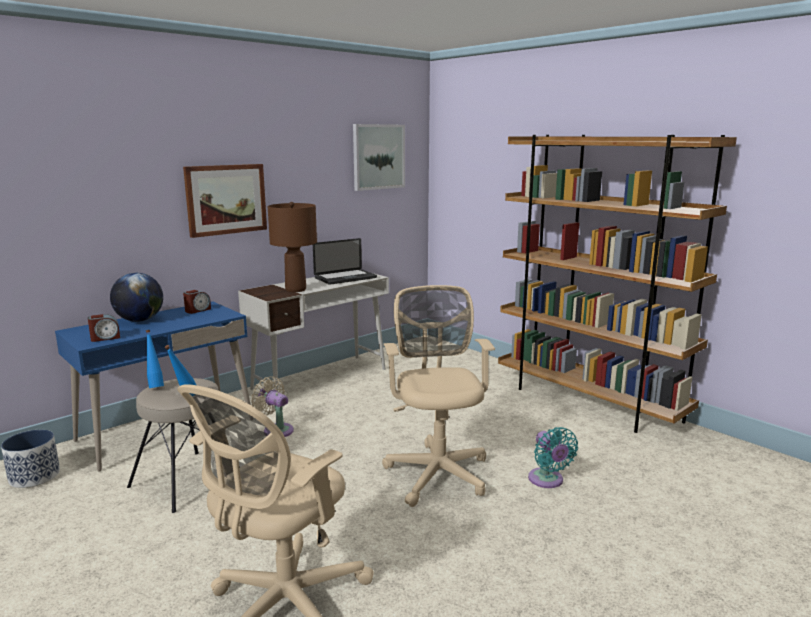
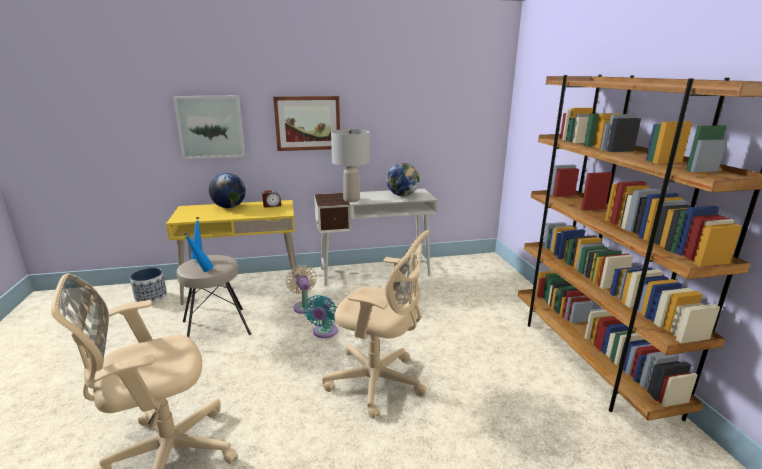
camera: 30 degrees right, 5 degrees up
(105, 338) = (192, 217): alarm clock -> none
(166, 430) = (243, 286): blue desk -> yellow desk
(296, 289) = (352, 200): brown table lamp -> grey table lamp
(345, 278) = (402, 195): laptop -> globe
(378, 157) = (454, 92): picture -> picture (211, 127)
(437, 471) = (378, 382): beige office chair -> beige office chair turned 90 degrees clockwise
(547, 481) = (463, 430): turquoise fan -> turquoise fan (324, 332)

